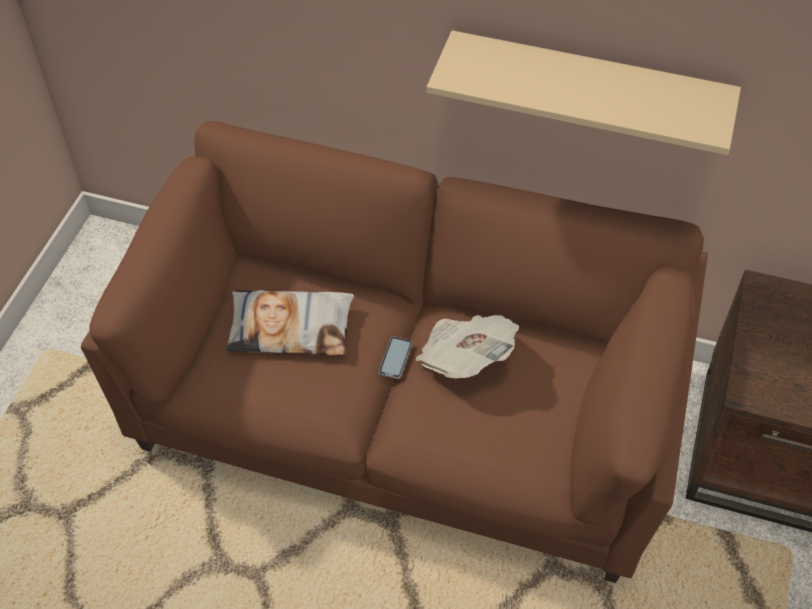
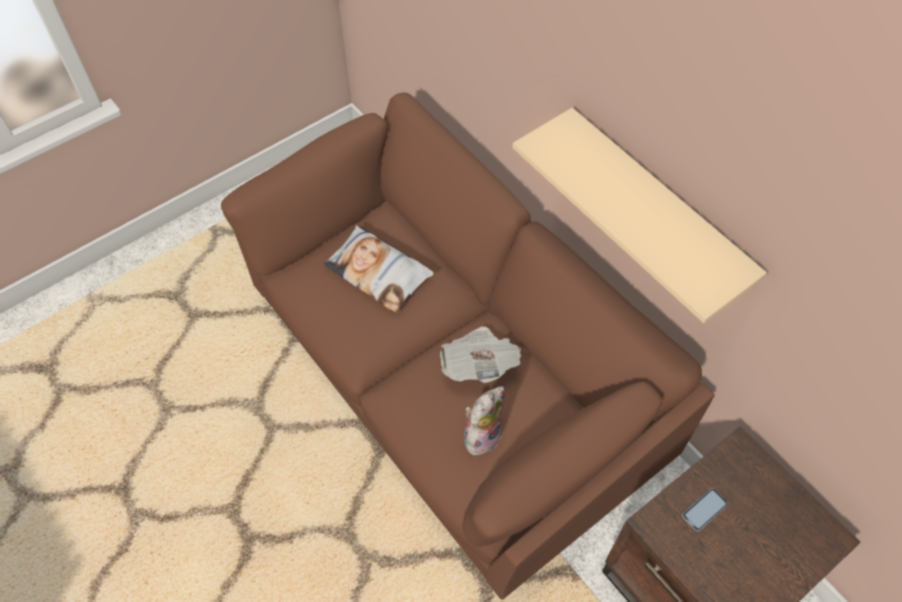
camera: 35 degrees right, 5 degrees up
(395, 358) = (432, 336): phone -> phone (704, 510)
(523, 419) = (481, 434): none -> plush toy

